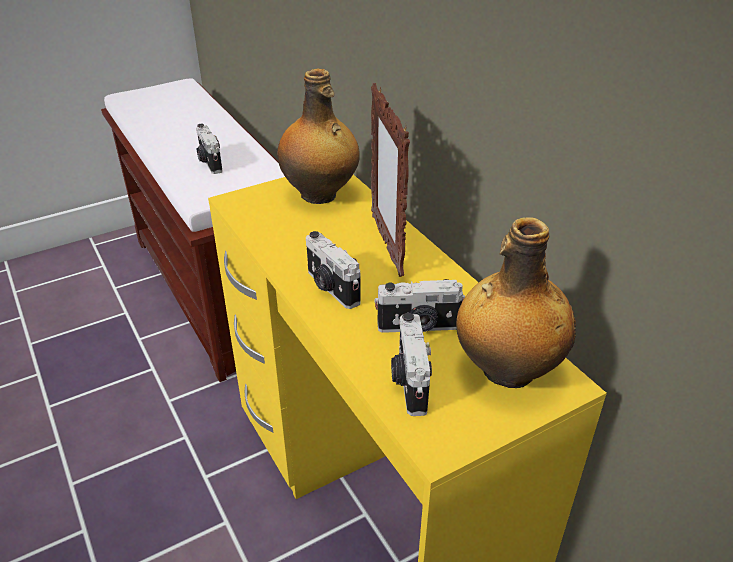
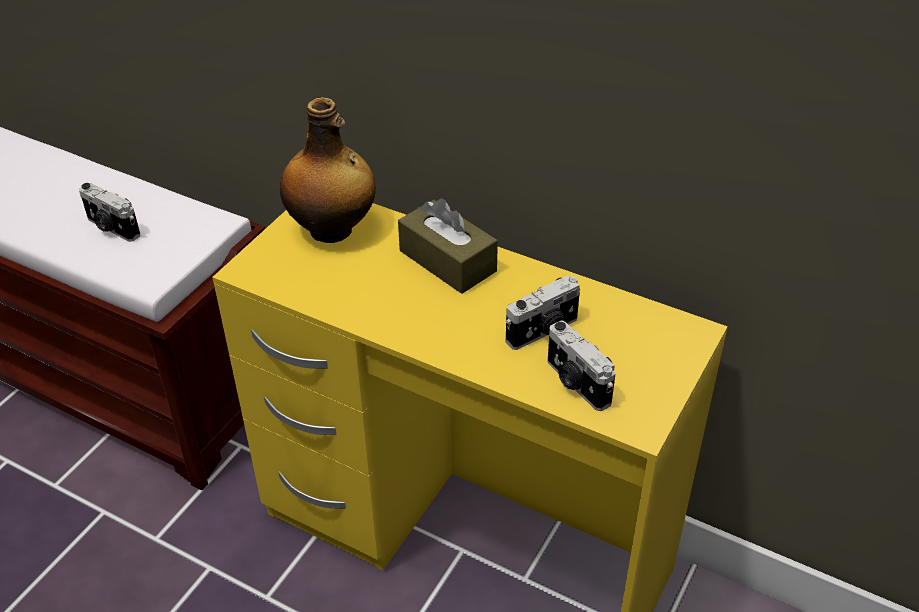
camera: 30 degrees left, 5 degrees up
(331, 288) = (435, 326): camera -> none
(387, 244) = (447, 261): picture frame -> brown tissue box
(506, 371) = (643, 340): bottle -> none

